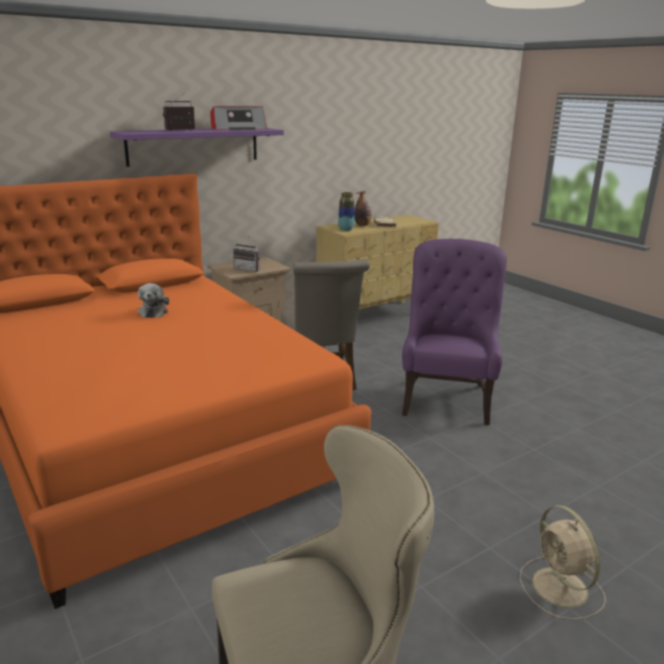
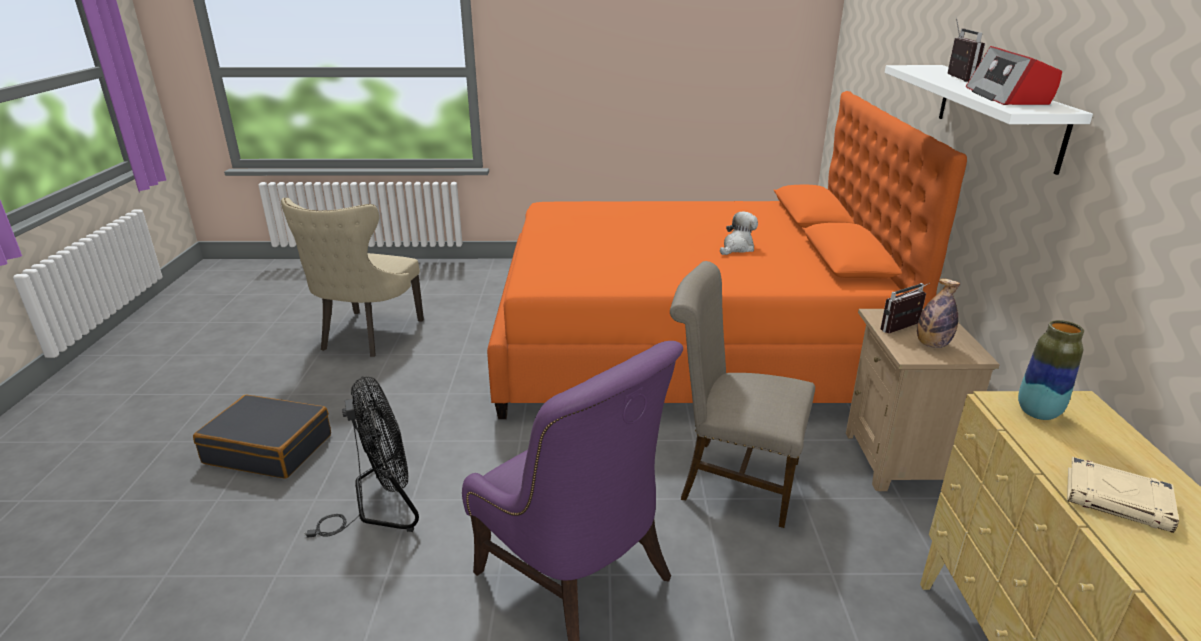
camera: 125 degrees right, 5 degrees up
(153, 311) = (737, 248): plush toy -> plush toy turned 105 degrees clockwise
(194, 146) = (997, 114): purple shelf -> white shelf
(362, 225) = (1103, 457): bottle -> bottle (932, 344)
(505, 485) = (378, 500): none -> black fan
(561, 589) = (269, 449): beige fan -> black suitcase

